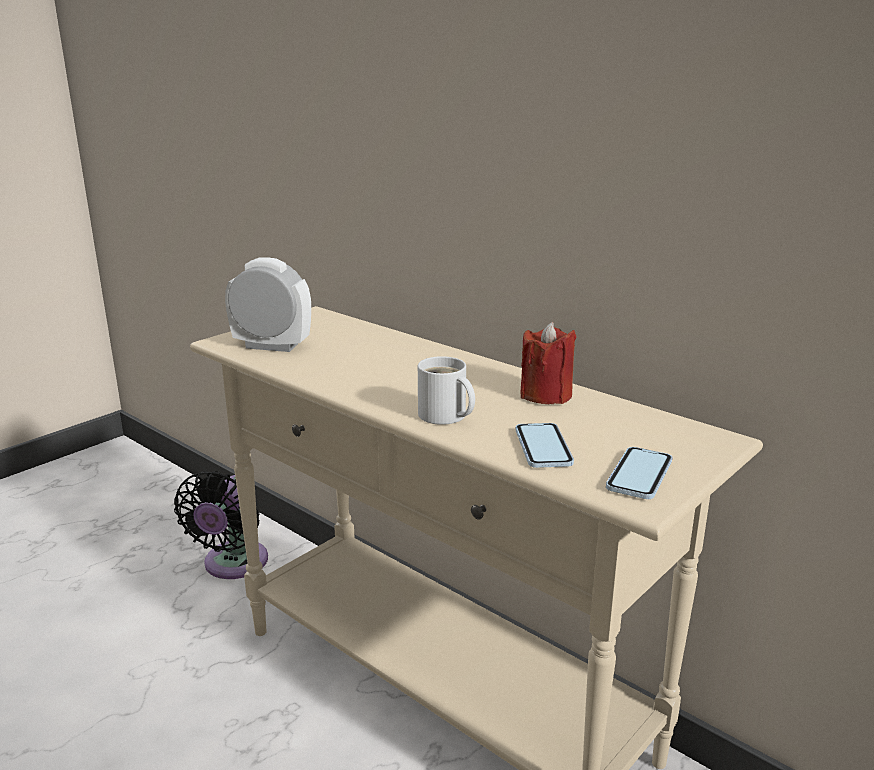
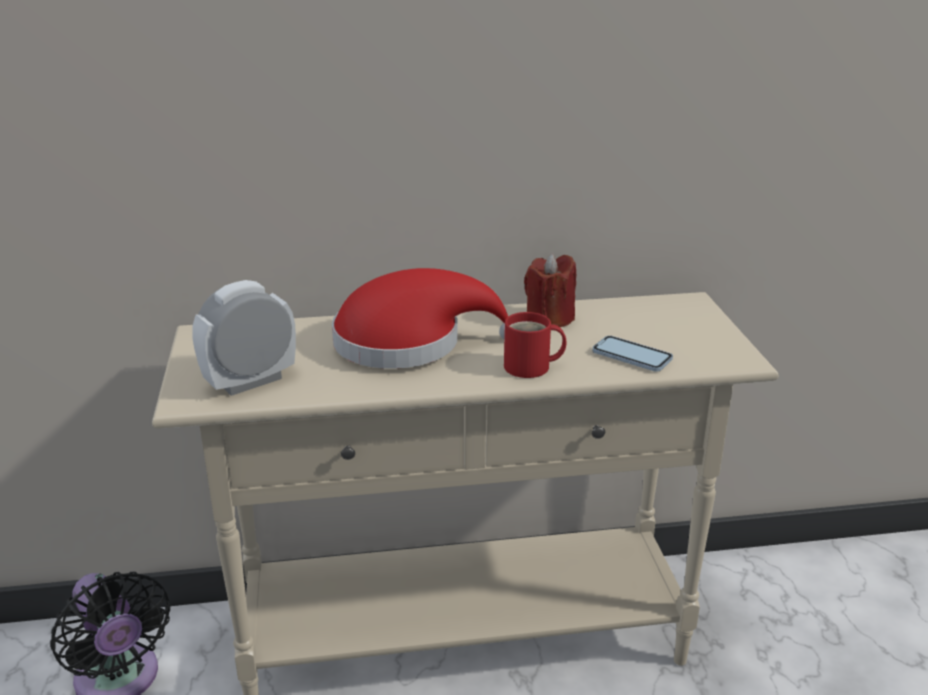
camera: 50 degrees left, 5 degrees up
(407, 365) = (408, 342): none -> red hat
(444, 416) = (531, 367): white mug -> red mug
(639, 475) = (709, 345): phone -> none

